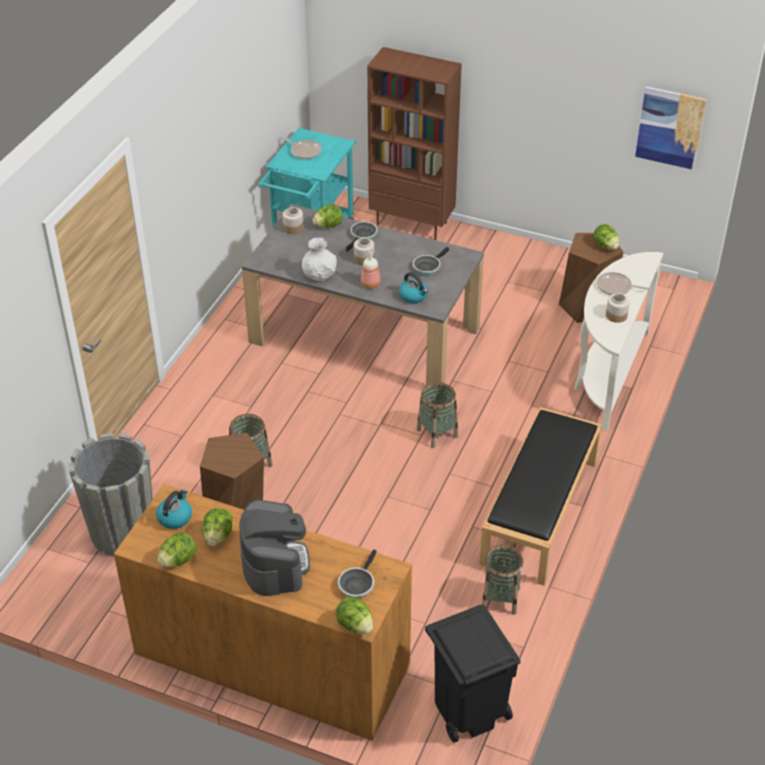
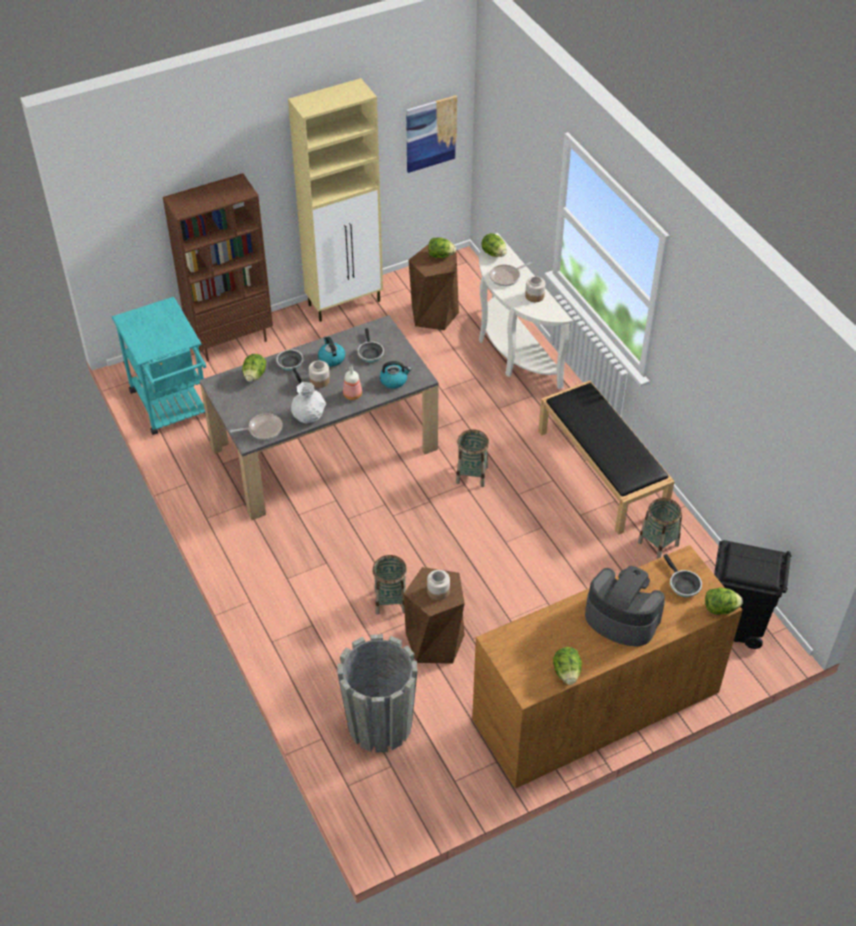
camera: 50 degrees left, 5 degrees up
(175, 517) = (519, 650): kettle -> kettle (331, 358)
(218, 536) = (563, 635): lettuce -> lettuce (494, 253)
(293, 228) = (232, 397): jar -> jar (438, 591)
(304, 151) = (148, 331): frying pan -> frying pan (263, 429)
(531, 253) = (345, 302): none -> beige cabinet

